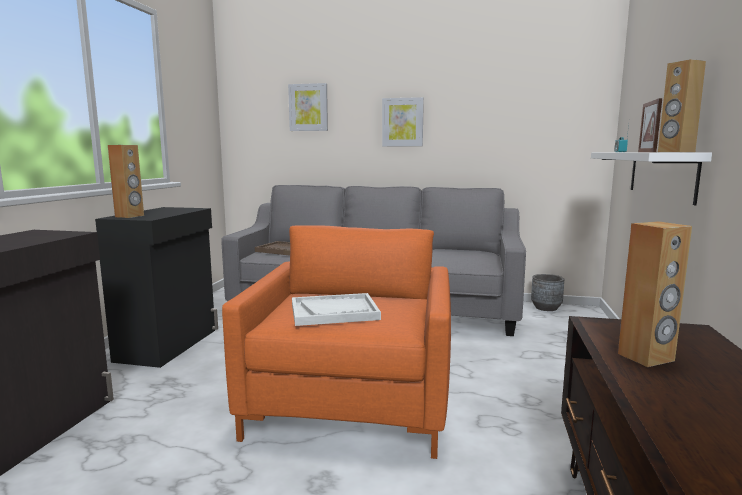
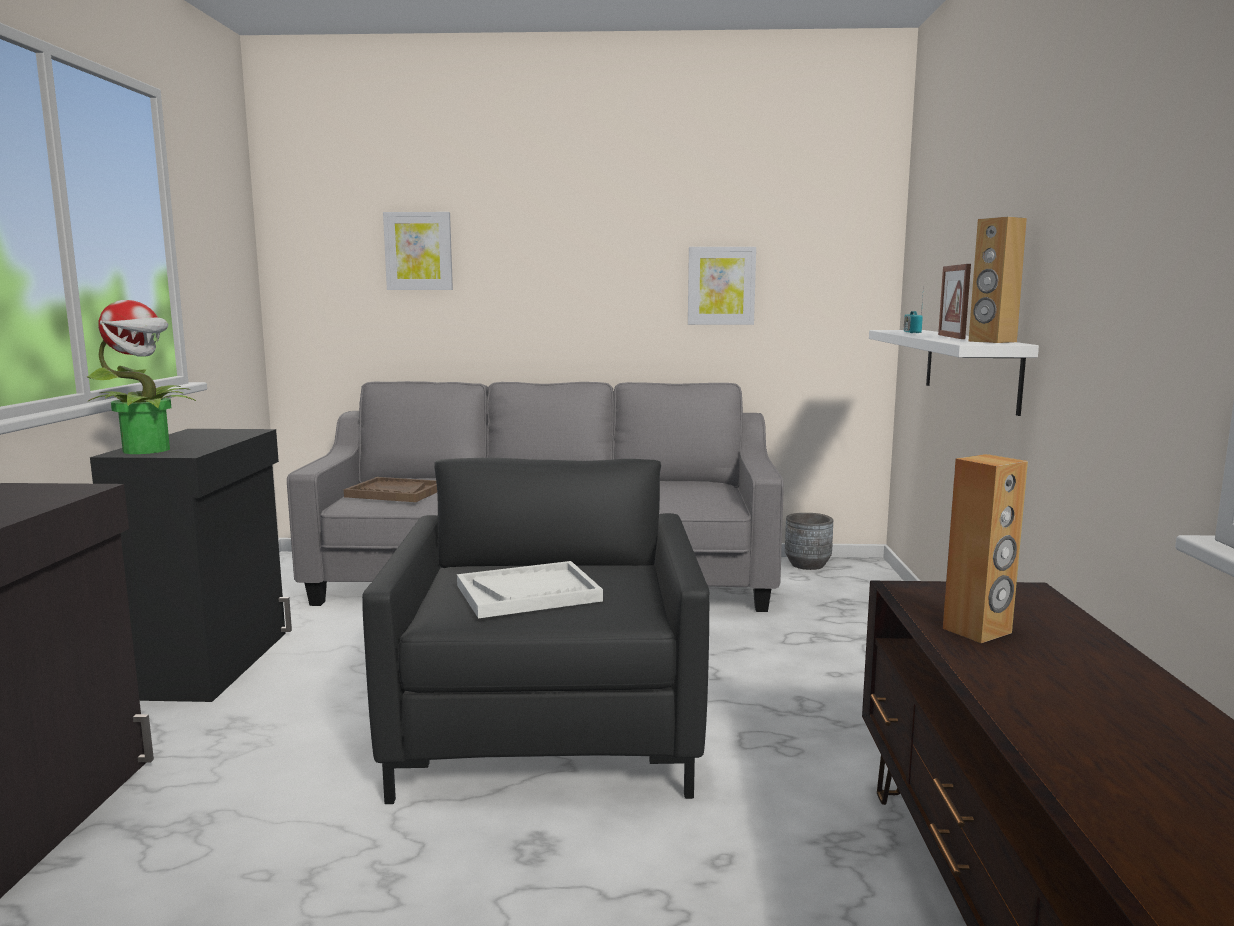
camera: 10 degrees left, 0 degrees up
(130, 216) = (148, 450): brown speaker -> potted plant
(351, 402) = (547, 730): orange armchair -> black armchair
(402, 122) = (577, 277): picture -> picture (721, 286)

